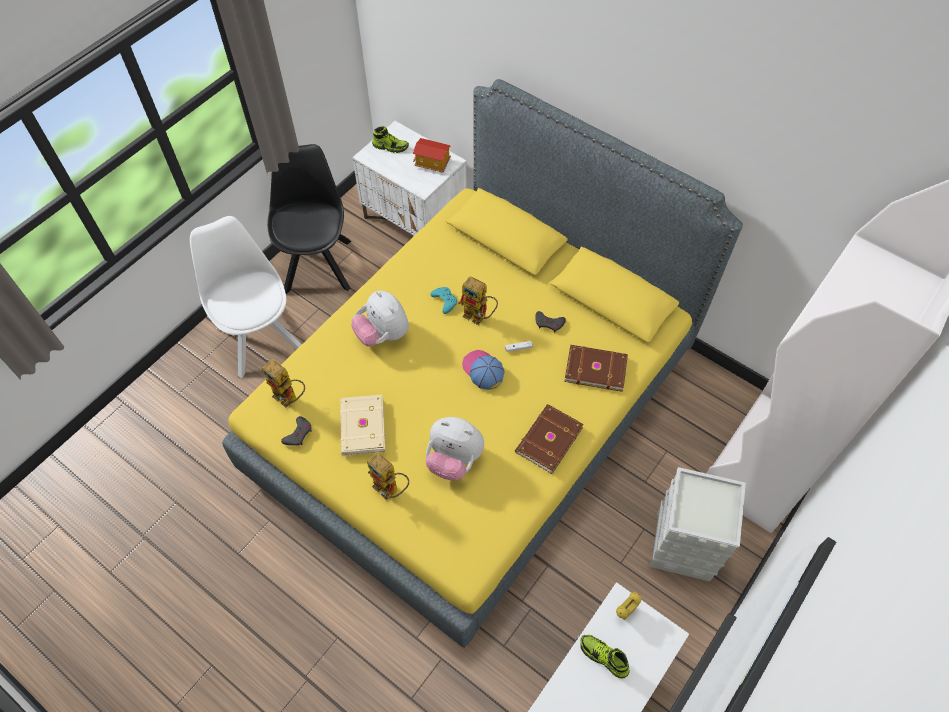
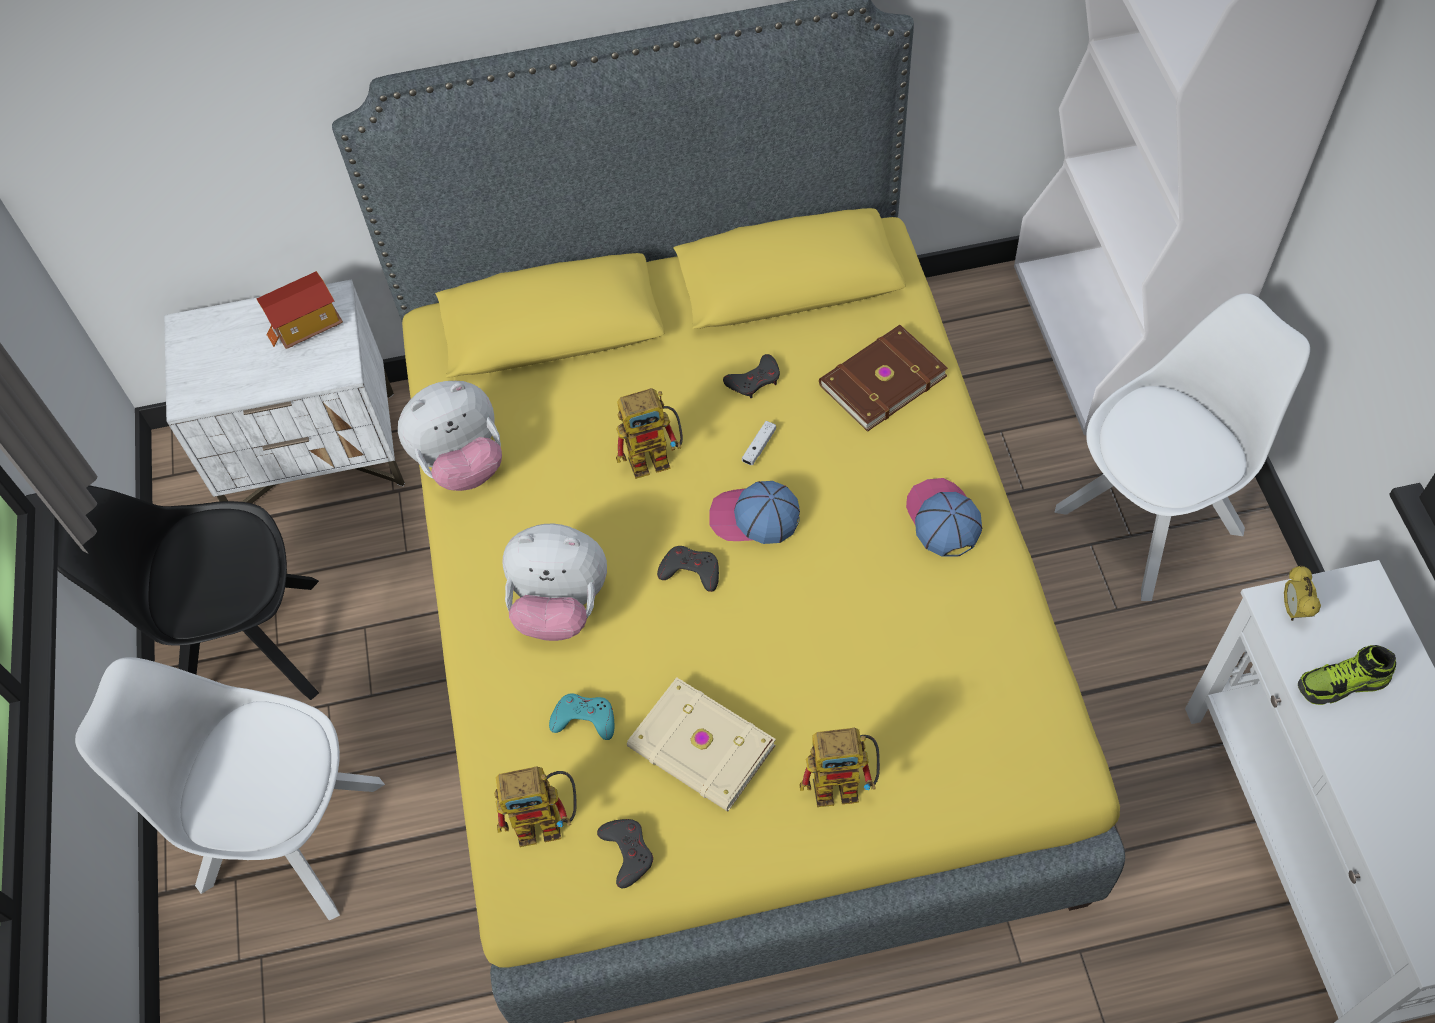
camera: 45 degrees left, 0 degrees up
(318, 264) = (243, 647): black chair -> black chair turned 45 degrees counterclockwise
(390, 146) = (209, 356): shoe -> none
(437, 366) = (690, 571): none -> grey game controller
(444, 301) = (584, 481): turquoise game controller -> turquoise game controller (584, 719)
(454, 460) = (869, 661): plush toy -> plush toy (462, 463)
(547, 439) = (942, 519): brown book -> cap
(683, 546) = (1153, 518): grey storage box -> white chair

